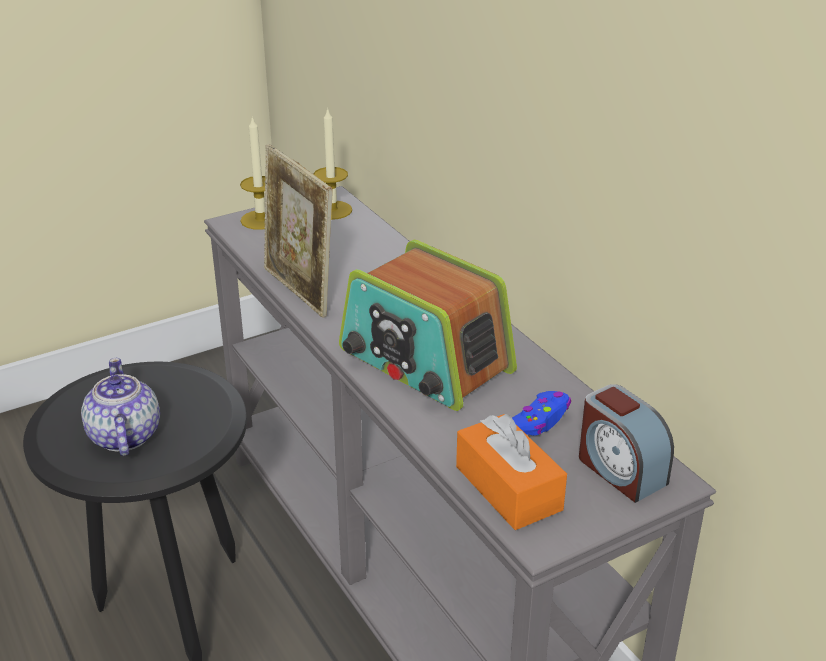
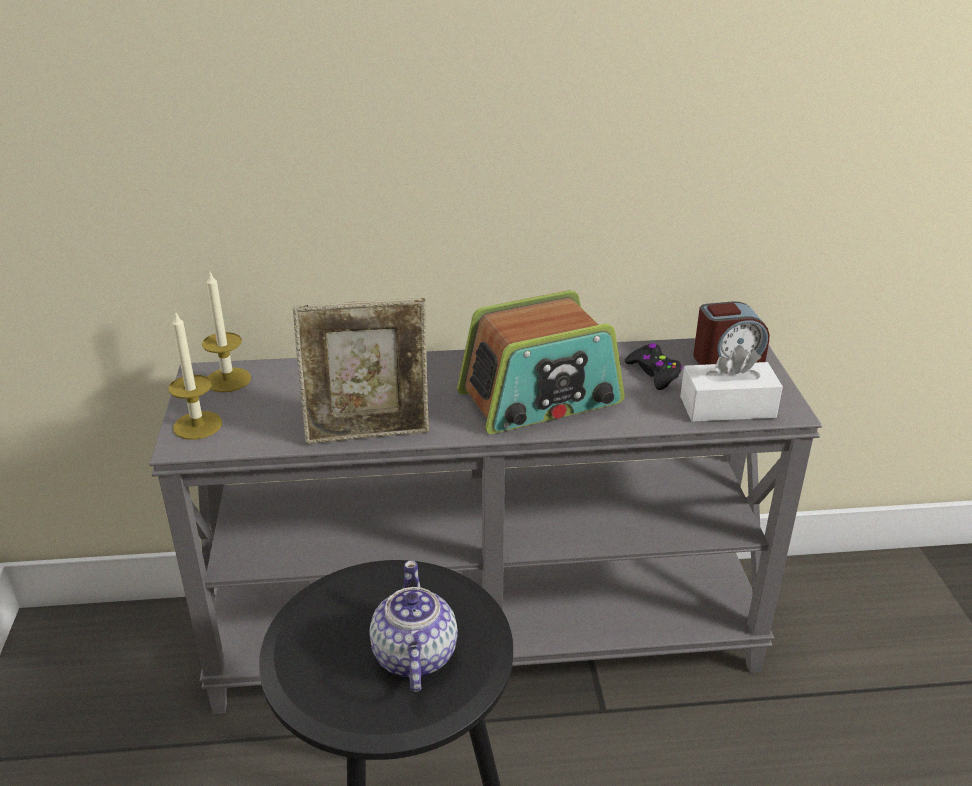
camera: 65 degrees left, 0 degrees up
(124, 437) = (413, 656): teapot -> teapot turned 75 degrees clockwise
(508, 488) = (727, 407): orange tissue box -> white tissue box
(538, 421) = (654, 373): blue game controller -> black game controller

